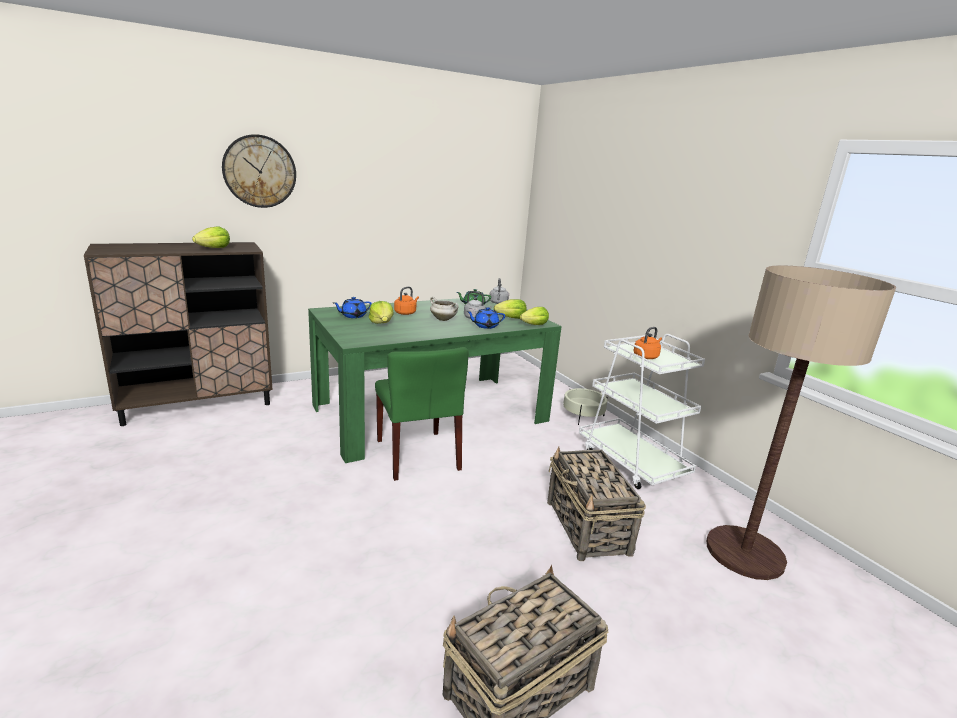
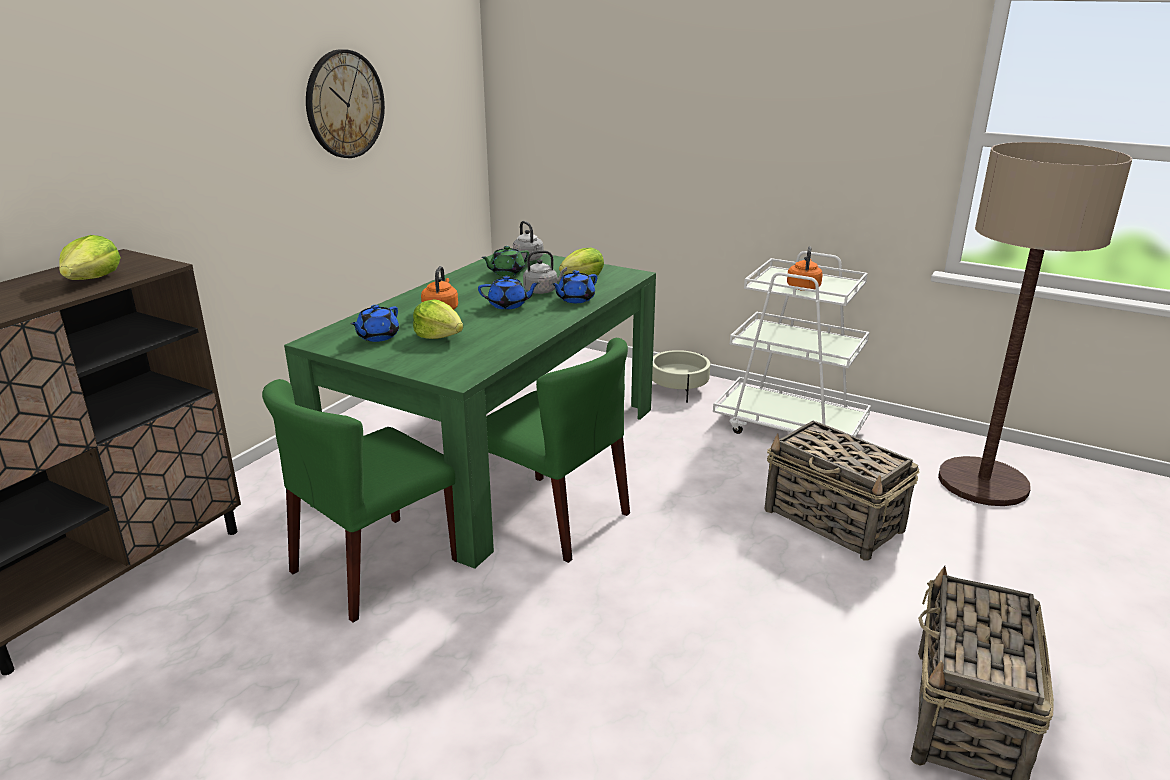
camera: 30 degrees left, 5 degrees up
(259, 171) = (106, 111): wall clock -> wall clock (344, 104)
(303, 443) = (375, 566): none -> green chair
(444, 319) = (508, 305): white cooking pot -> blue teapot
(533, 325) = (625, 281): lettuce -> none

